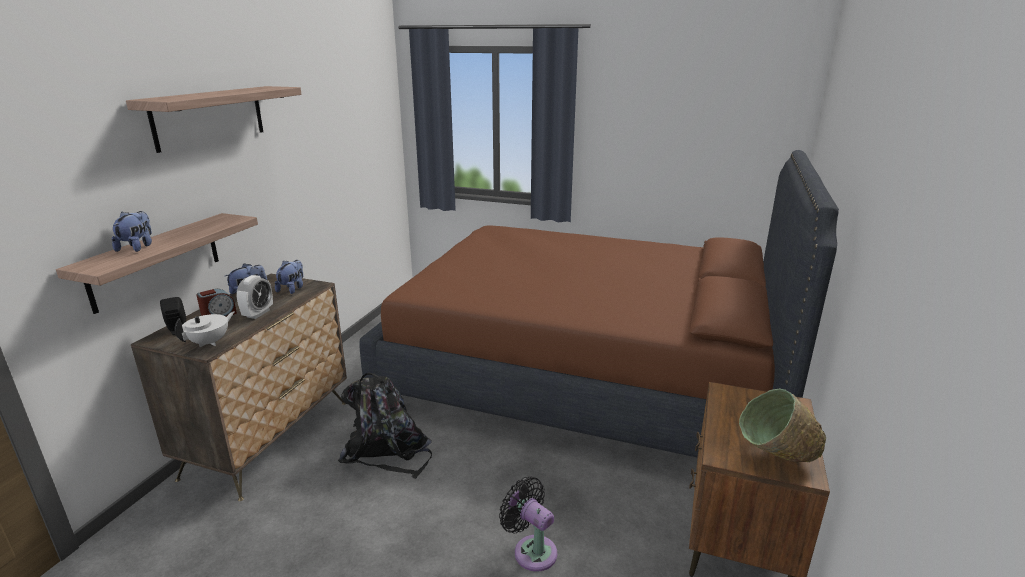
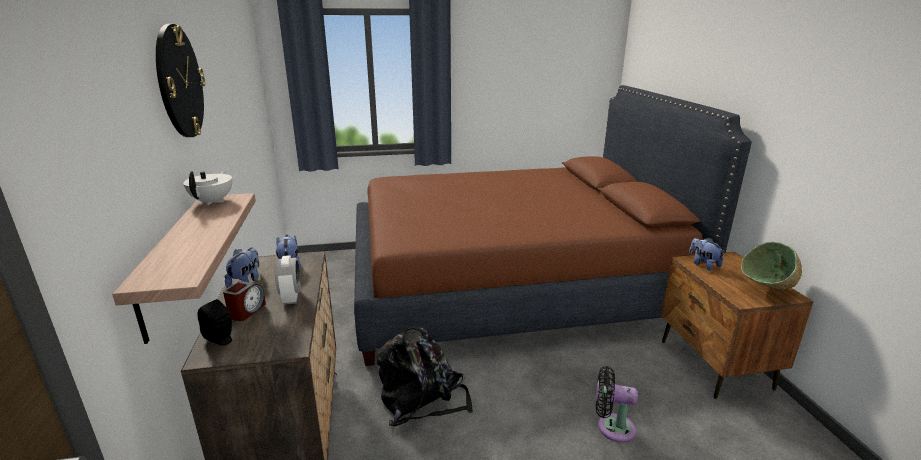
camera: 30 degrees left, 0 degrees up
(137, 247) = (177, 247): plush toy -> plush toy (703, 264)
(209, 117) = (179, 82): shelf -> wall clock
(210, 342) = (283, 339): white teapot -> white teapot (213, 201)

